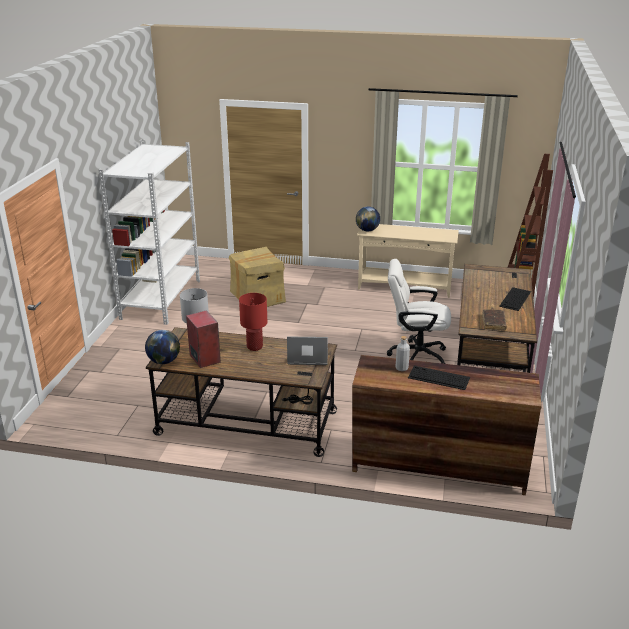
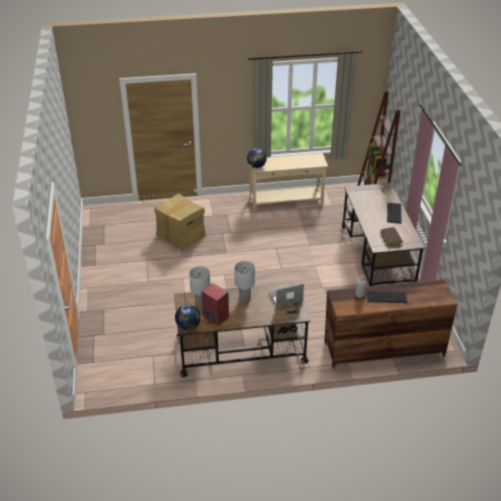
camera: 20 degrees left, 10 degrees up
(161, 299) = (105, 254): white bookcase -> none
(254, 348) = (244, 299): red table lamp -> grey table lamp
(415, 357) = (325, 265): white office chair -> none

